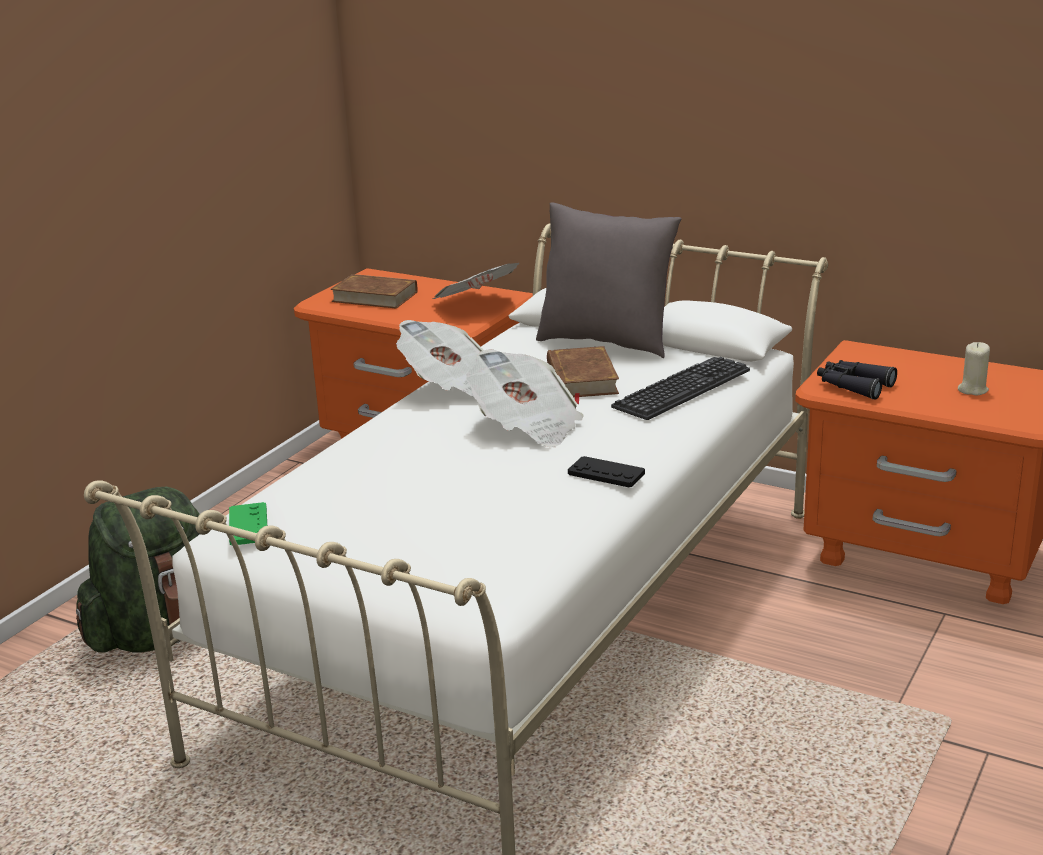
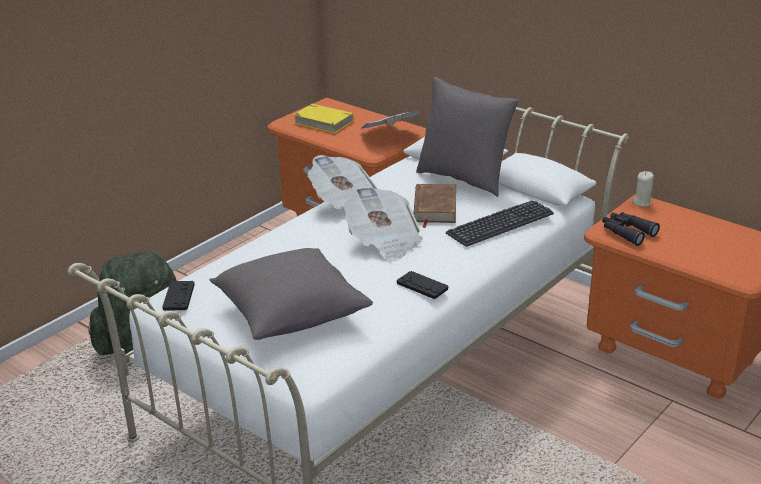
camera: 10 degrees right, 5 degrees up
(248, 525) = (179, 296): green game controller -> black game controller
(374, 297) = (323, 122): brown book -> yellow book
(427, 527) = (290, 313): none -> grey pillow
(972, 390) = (712, 245): beige candle -> beige candle (642, 202)

